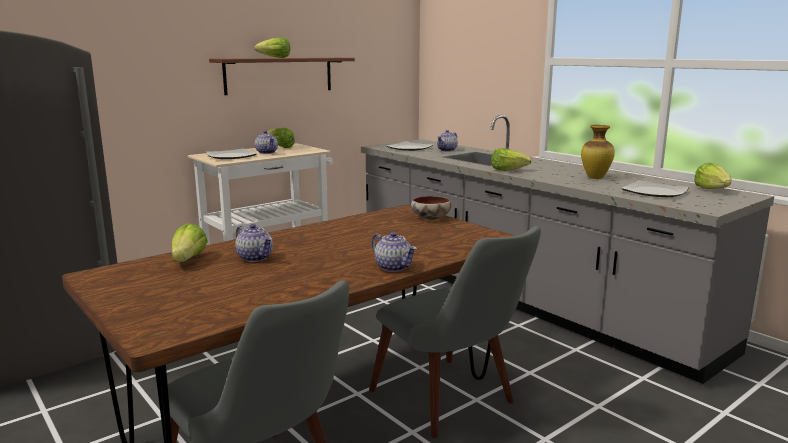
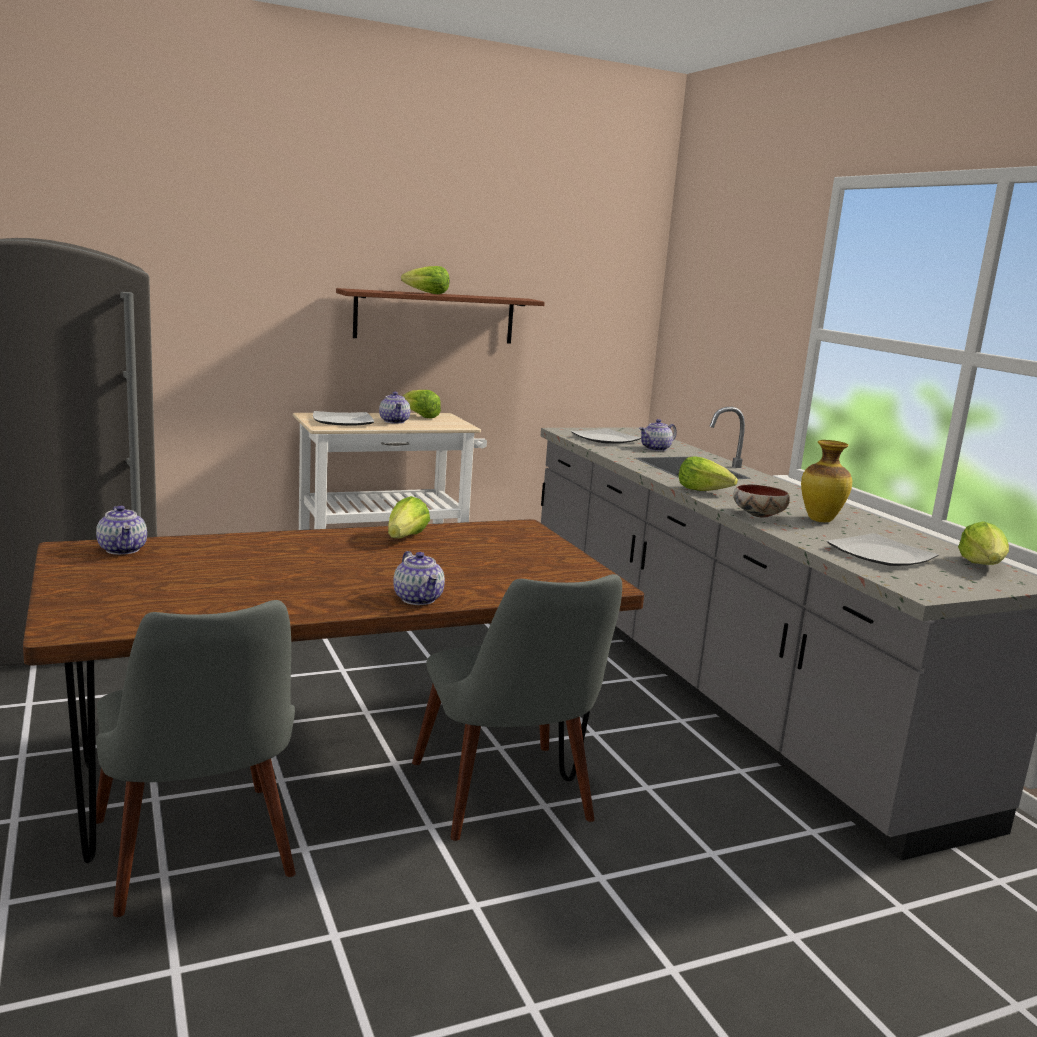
camera: 15 degrees right, 0 degrees up
(188, 260) = (188, 548): lettuce -> lettuce (406, 538)
(255, 258) = (266, 558): teapot -> teapot (123, 550)
(430, 218) = (542, 543): bowl -> bowl (757, 515)

